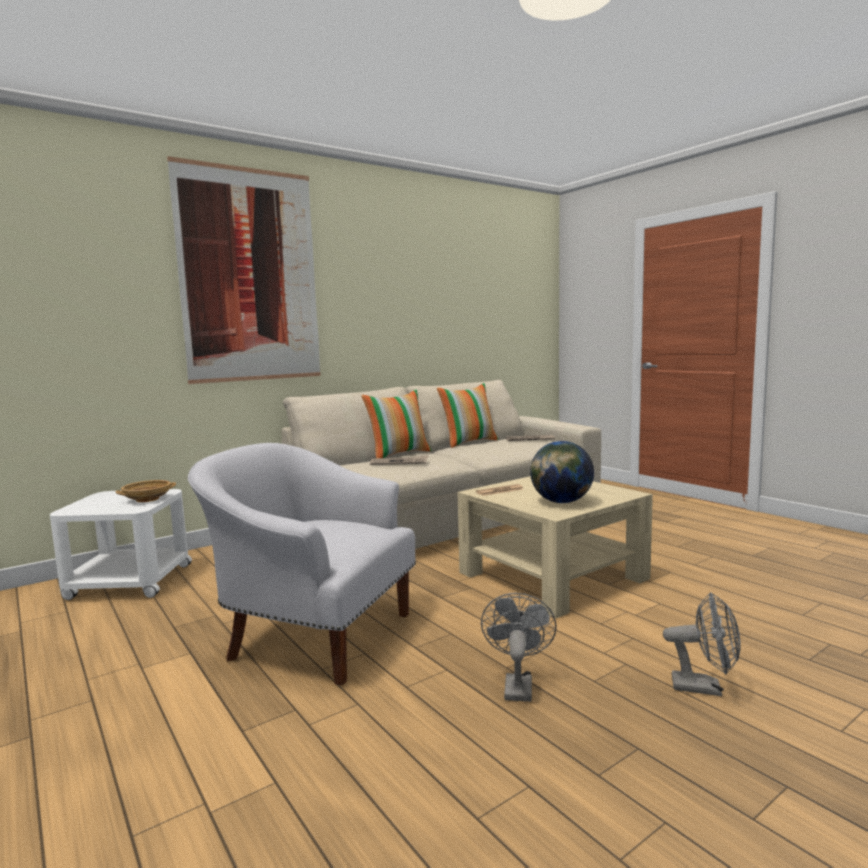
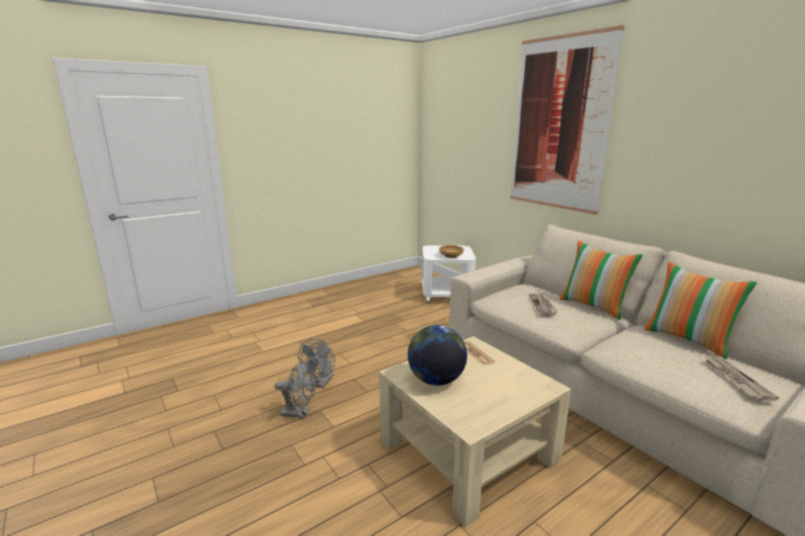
camera: 90 degrees right, 10 degrees up
(314, 635) = (375, 348): white armchair -> none
(704, 687) = (259, 499): grey fan -> grey fan (321, 383)

